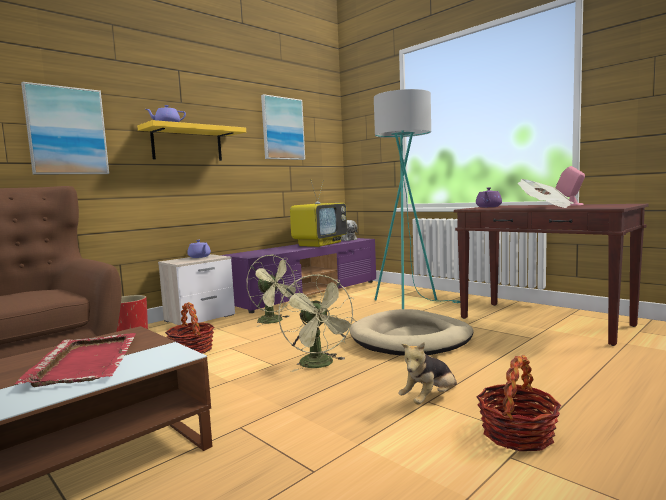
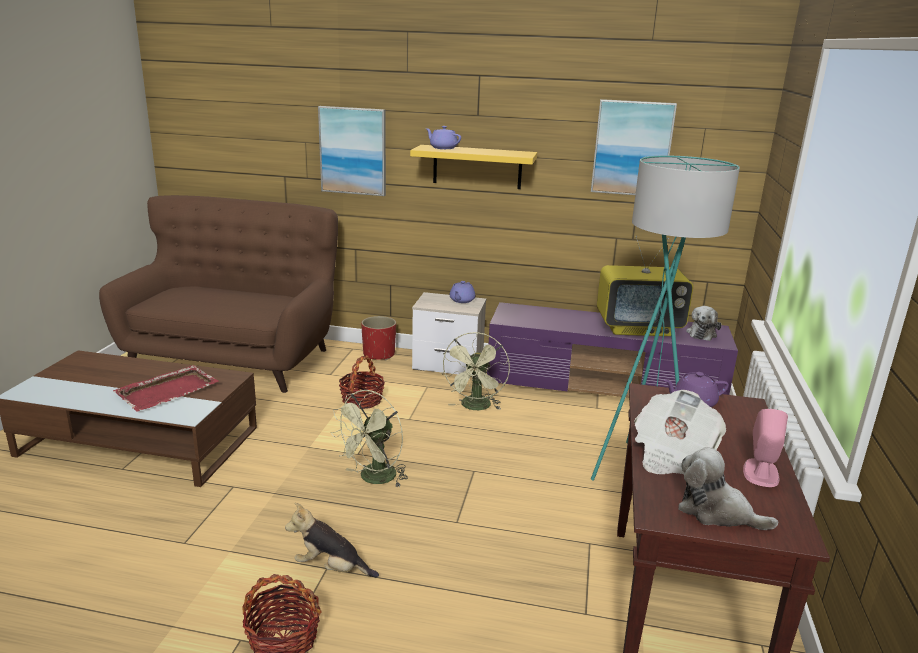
camera: 55 degrees right, 15 degrees up
(411, 338) = (496, 513): beige dog bed -> none
(608, 206) = (716, 512): none -> plush toy

